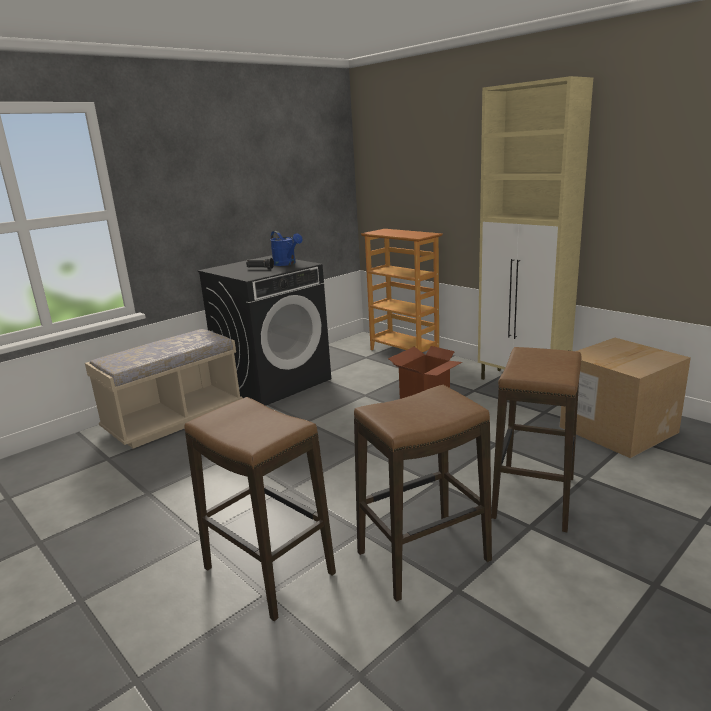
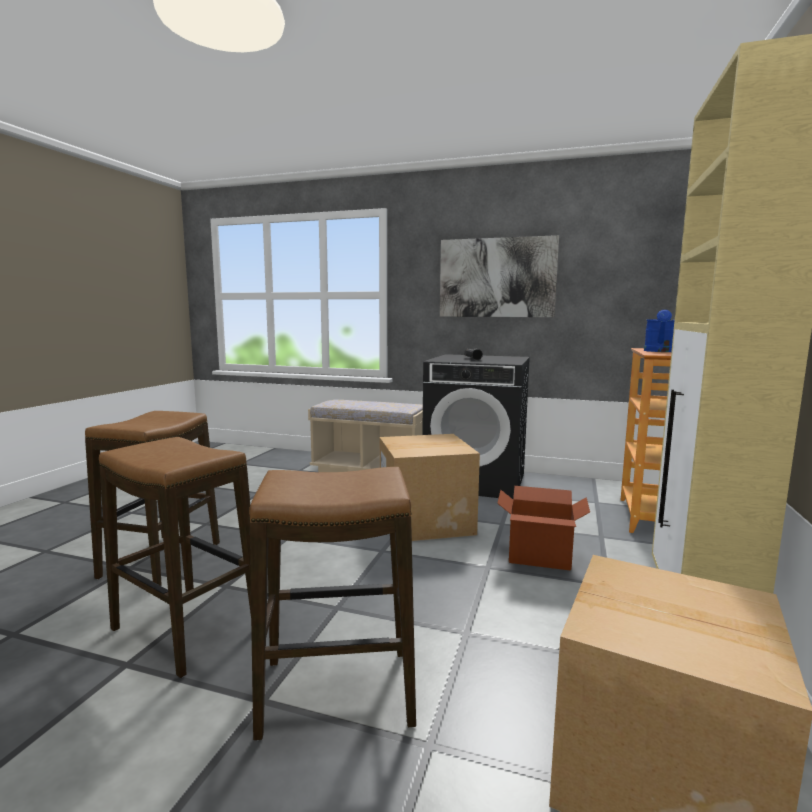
camera: 60 degrees right, 10 degrees down
(230, 182) = (496, 278): none -> picture
(287, 264) = (501, 360): blue watering can -> blue watering can (659, 351)
(330, 421) = (425, 522): none -> cardboard box

